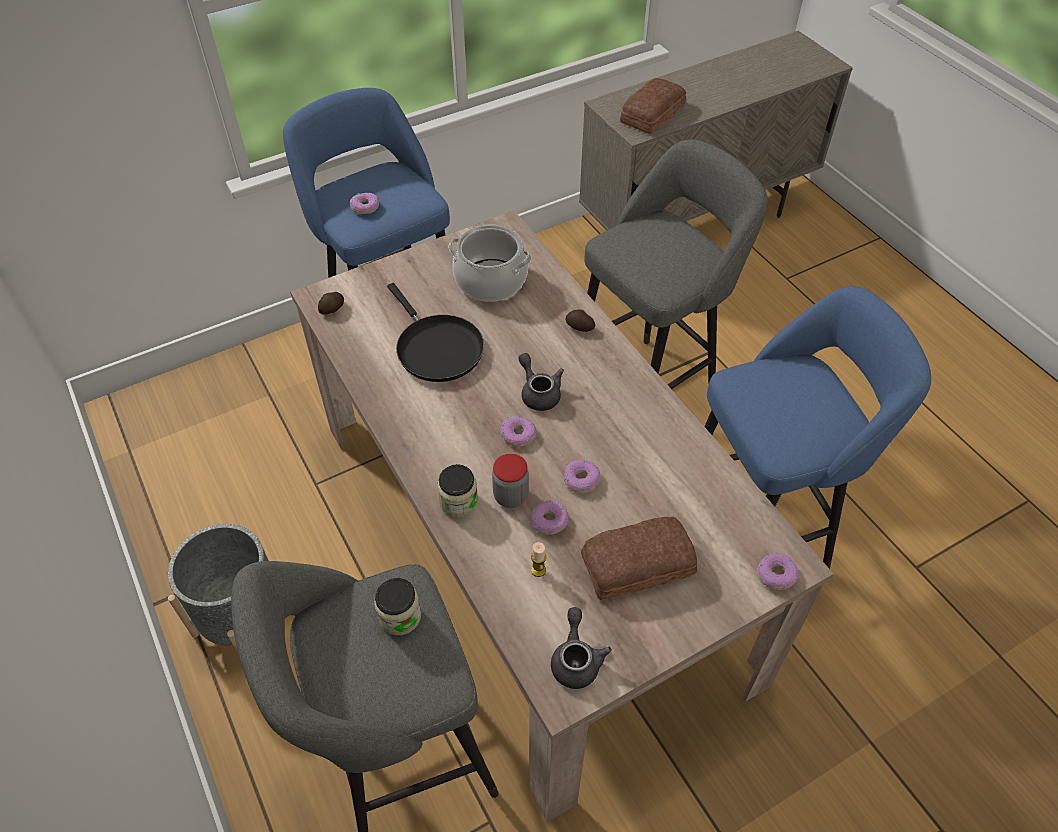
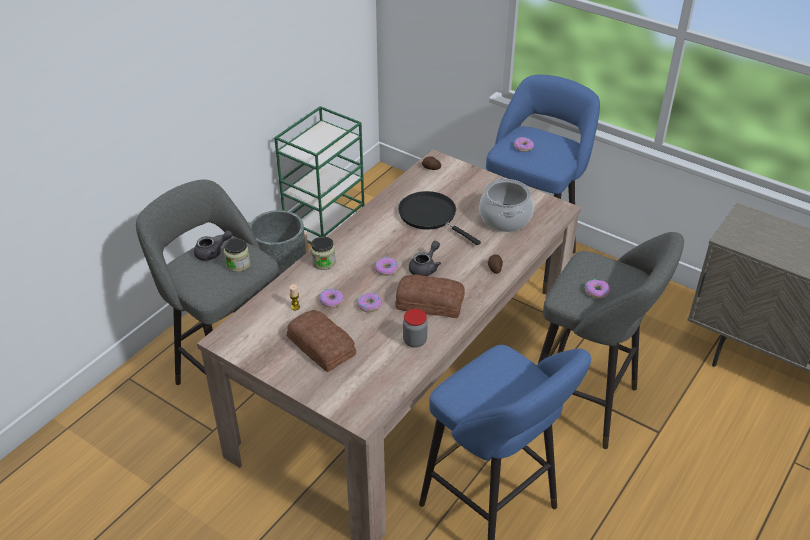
camera: 65 degrees right, 10 degrees down
(184, 526) = (326, 233): none -> green cart
(436, 348) = (430, 216): black frying pan -> black frying pan turned 105 degrees clockwise
(511, 496) = (339, 281): jar -> jar (415, 341)
(576, 659) = (246, 338): grey teapot -> grey teapot (212, 253)
(651, 114) = (759, 239): bread -> bread (429, 302)
(776, 574) = (348, 411): donut -> donut (596, 291)

